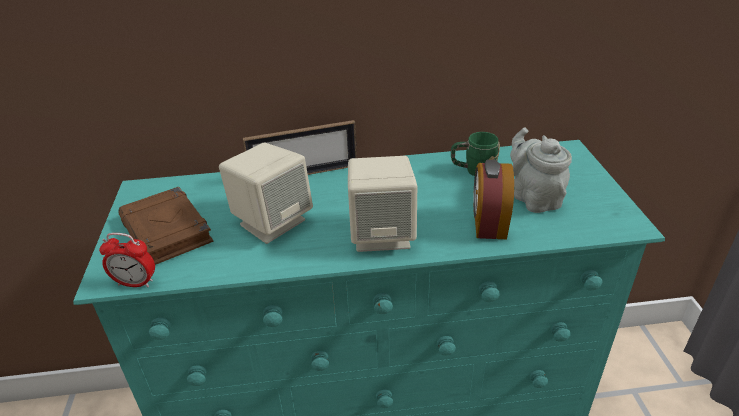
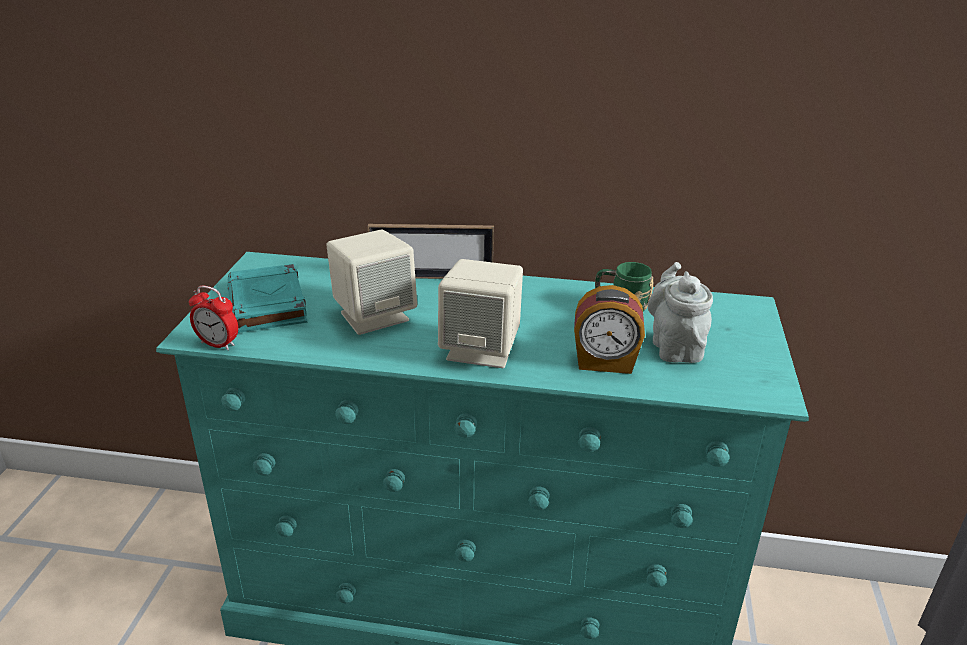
camera: 15 degrees right, 5 degrees down
(167, 231) = (268, 305): brown book -> turquoise book
(488, 224) = (605, 363): alarm clock -> alarm clock turned 105 degrees counterclockwise

